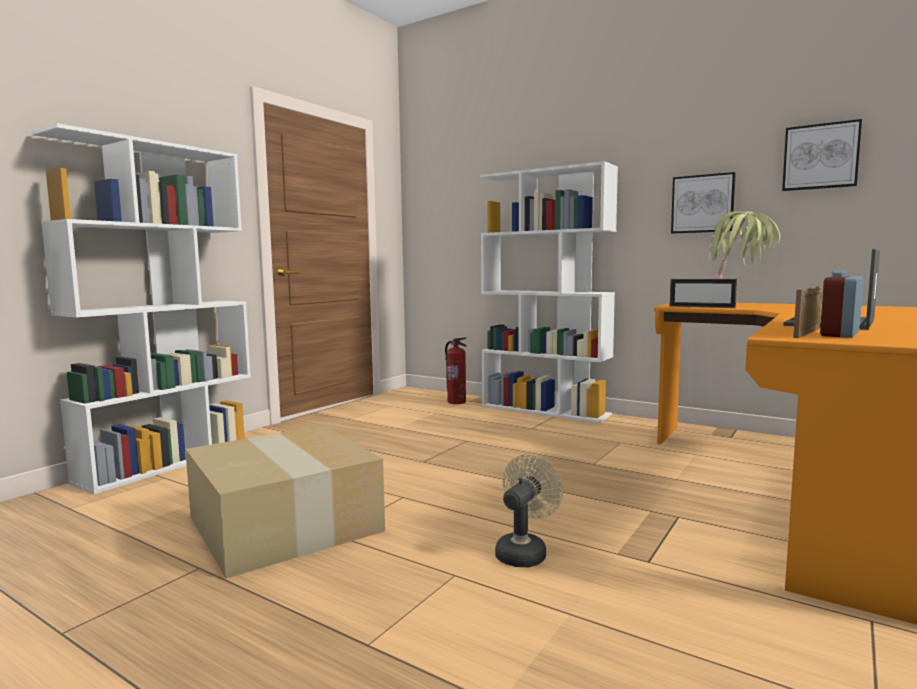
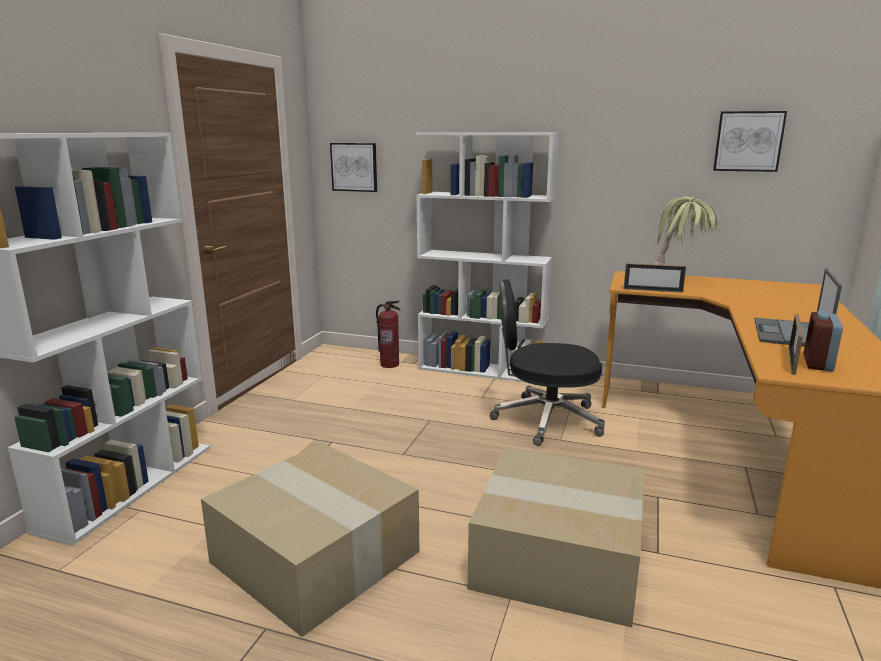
camera: 15 degrees left, 10 degrees up
(524, 552) = (555, 557): beige fan -> cardboard box
(586, 448) = (545, 420): none -> black office chair
(702, 204) = (639, 176): picture -> picture (354, 167)

